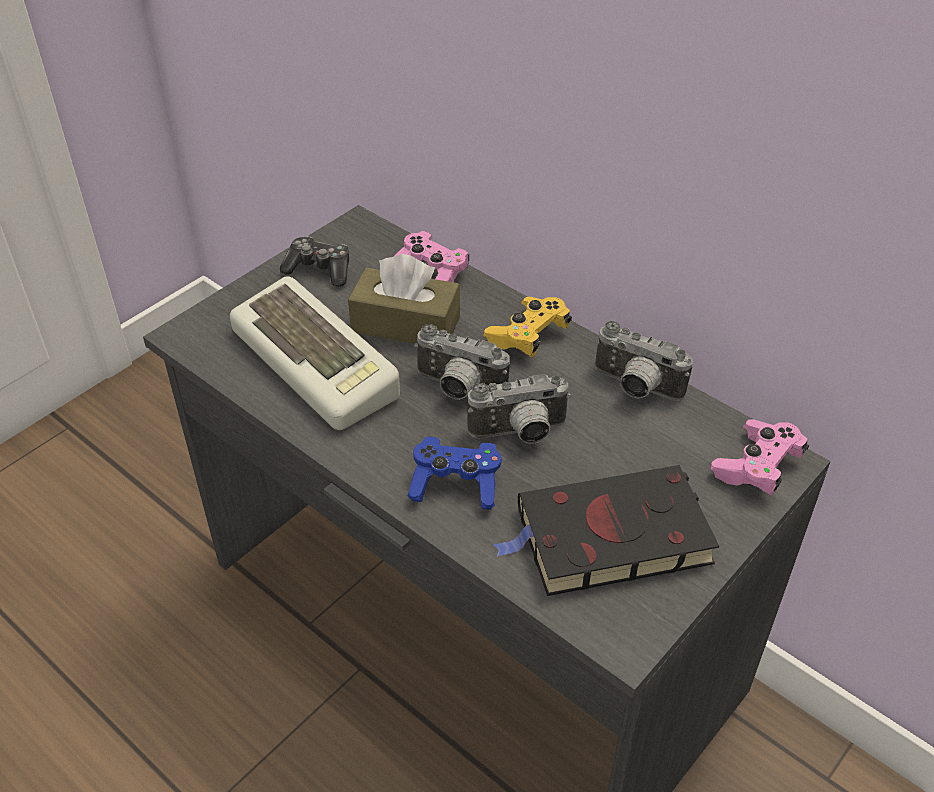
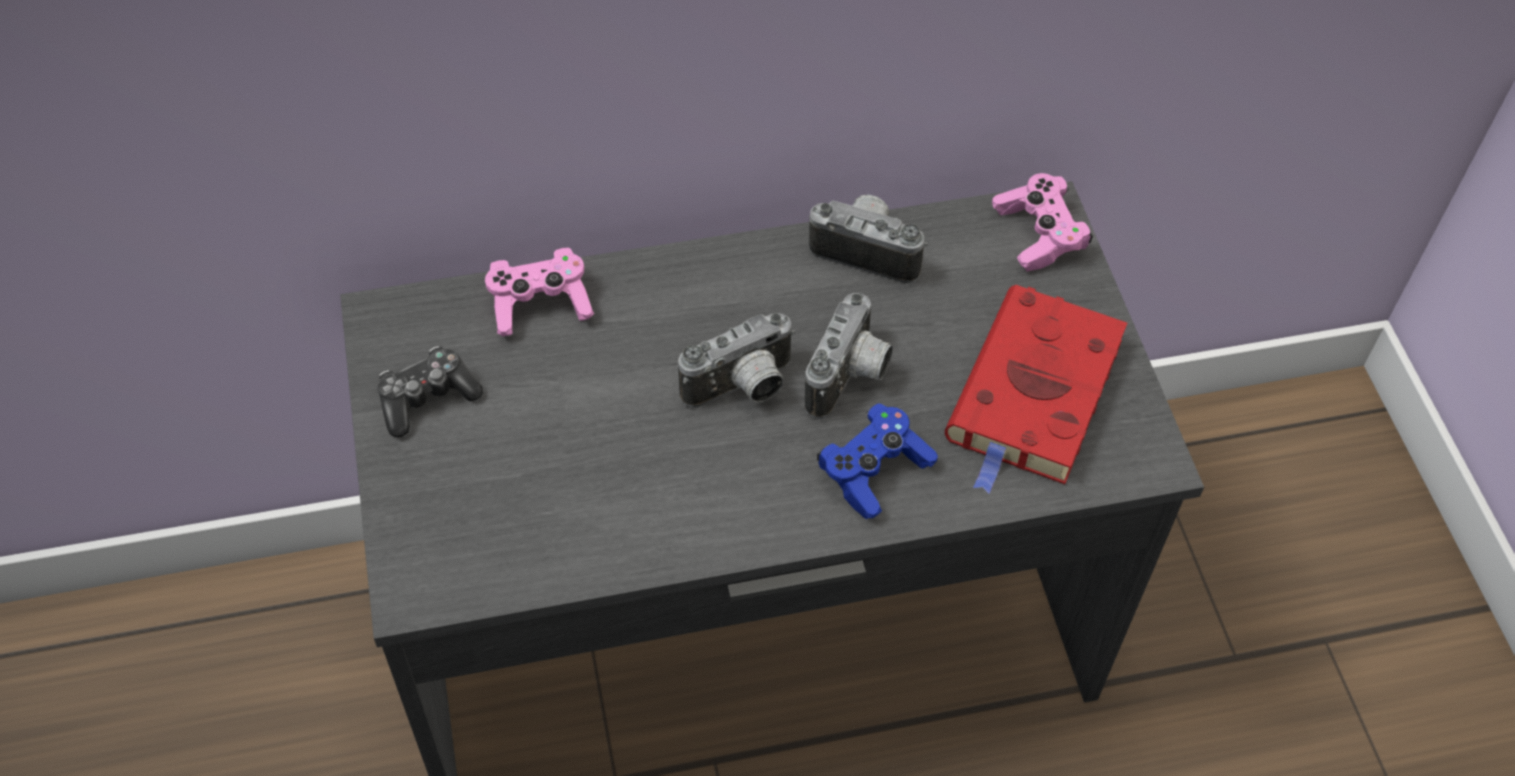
camera: 55 degrees left, 10 degrees up
(319, 362) = (590, 486): keyboard -> none
(406, 324) = (601, 373): brown tissue box -> none
(528, 336) = (719, 283): yellow game controller -> none
(608, 538) = (1034, 396): black book -> red book
(635, 388) = (868, 250): camera -> camera turned 135 degrees counterclockwise

